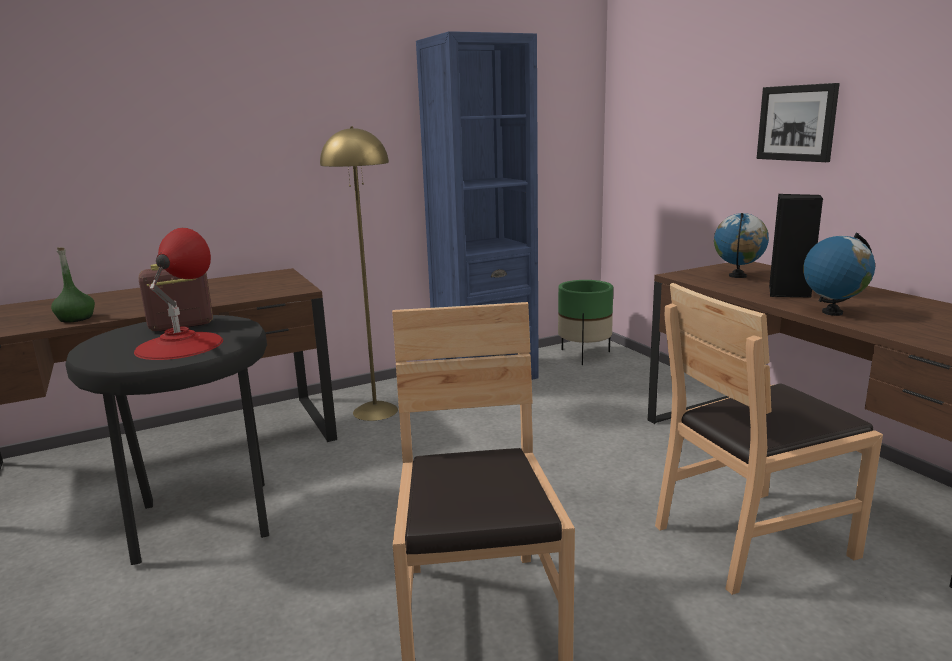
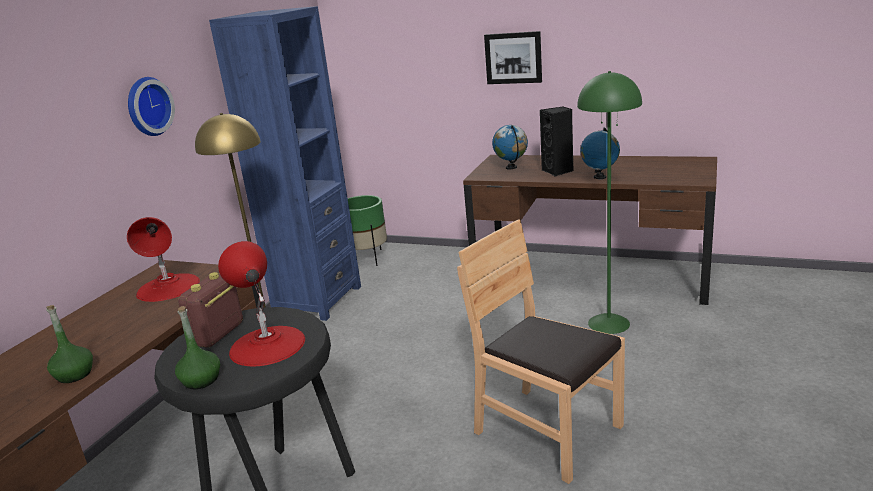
camera: 40 degrees left, 5 degrees up
(95, 351) = (201, 380): none -> green bottle
(248, 286) = (168, 287): none -> red table lamp
(315, 116) = (147, 106): none -> wall clock
(752, 539) = (608, 323): brown chair -> green floor lamp

